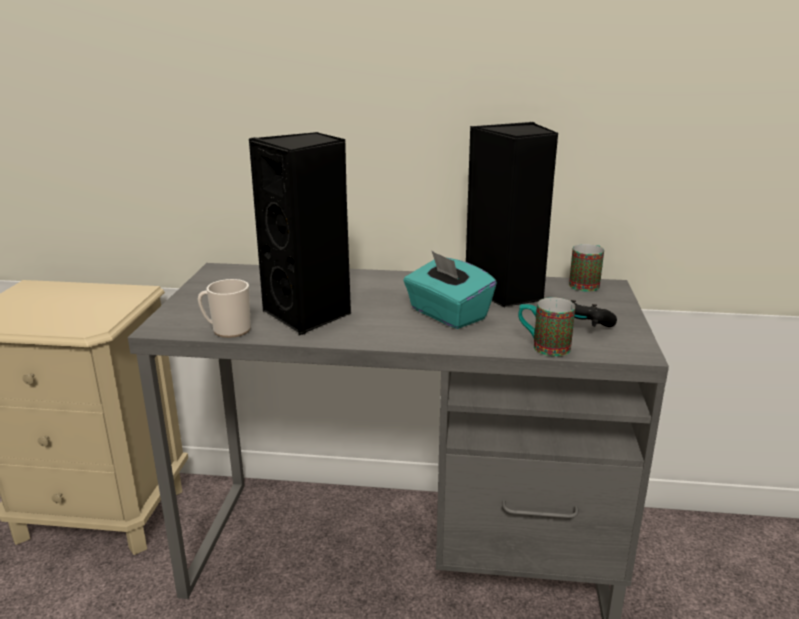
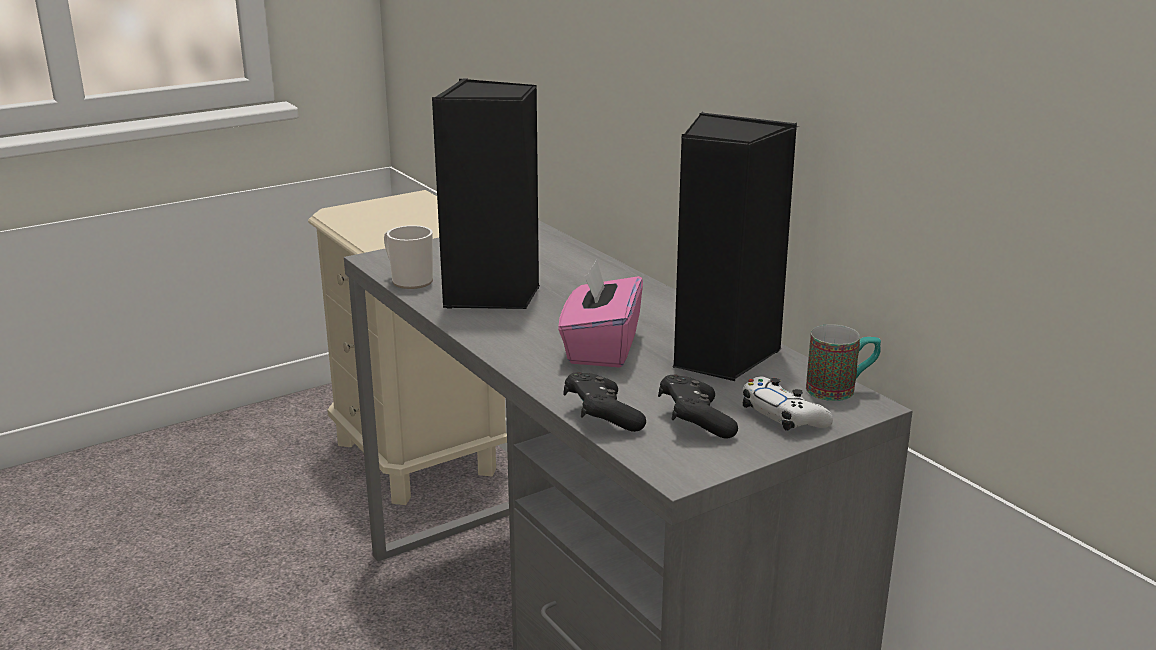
camera: 50 degrees right, 0 degrees up
(447, 314) = (601, 348): turquoise tissue box -> pink tissue box
(543, 347) = (601, 417): mug -> black game controller
(600, 305) = (783, 415): none -> white game controller

